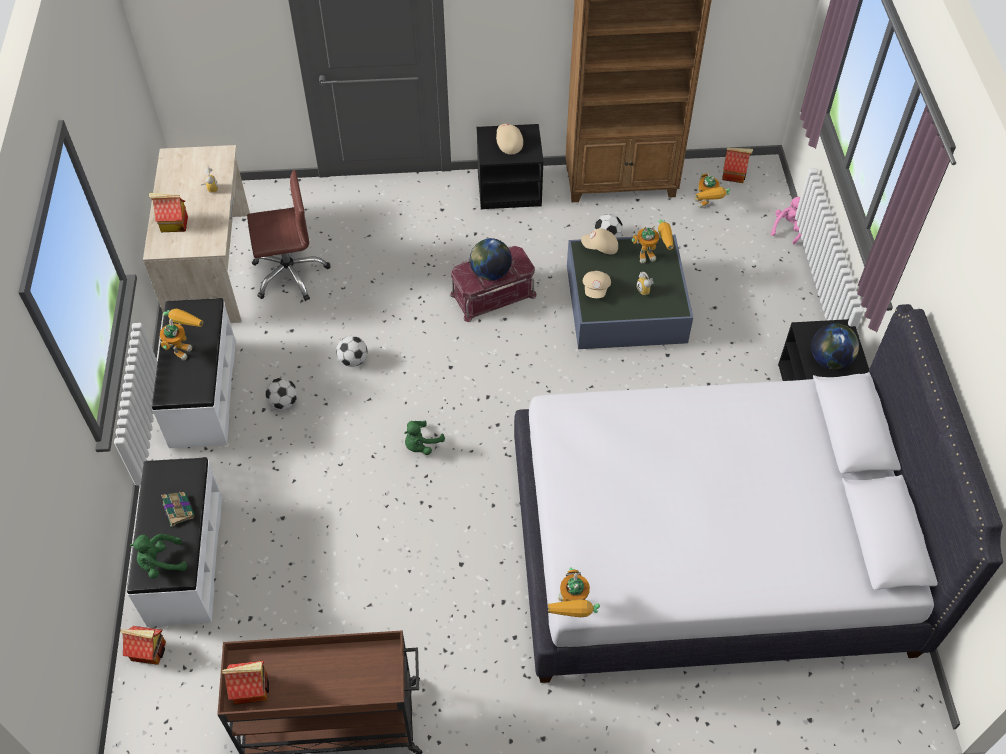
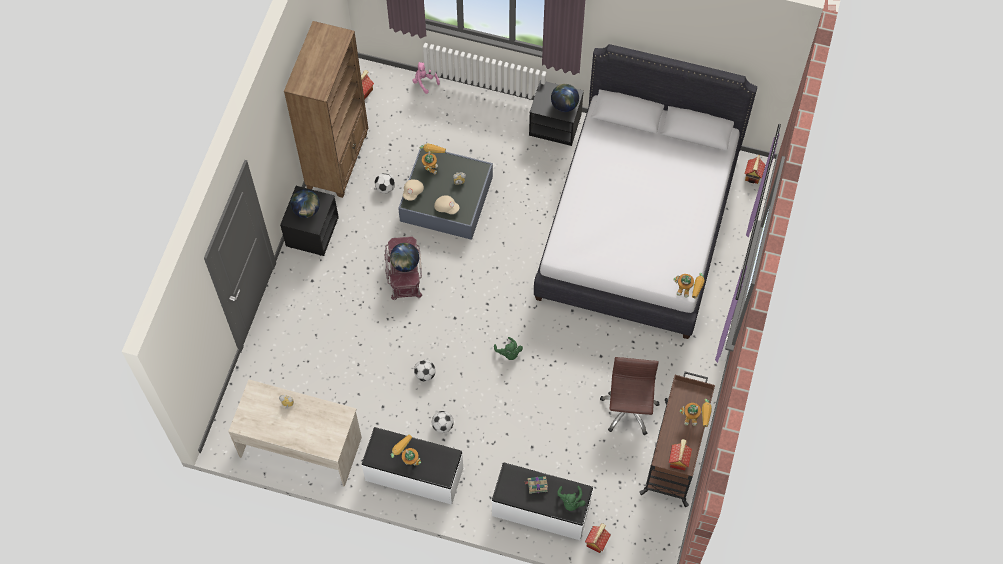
camera: 70 degrees left, 10 degrees up
(173, 224) = (312, 435): toy house -> toy house (753, 176)
(289, 274) = (330, 395): brown office chair -> brown office chair (628, 409)
(508, 143) = (306, 210): beige cap -> globe
(706, 206) = (384, 119): toy robot -> toy robot (695, 419)

